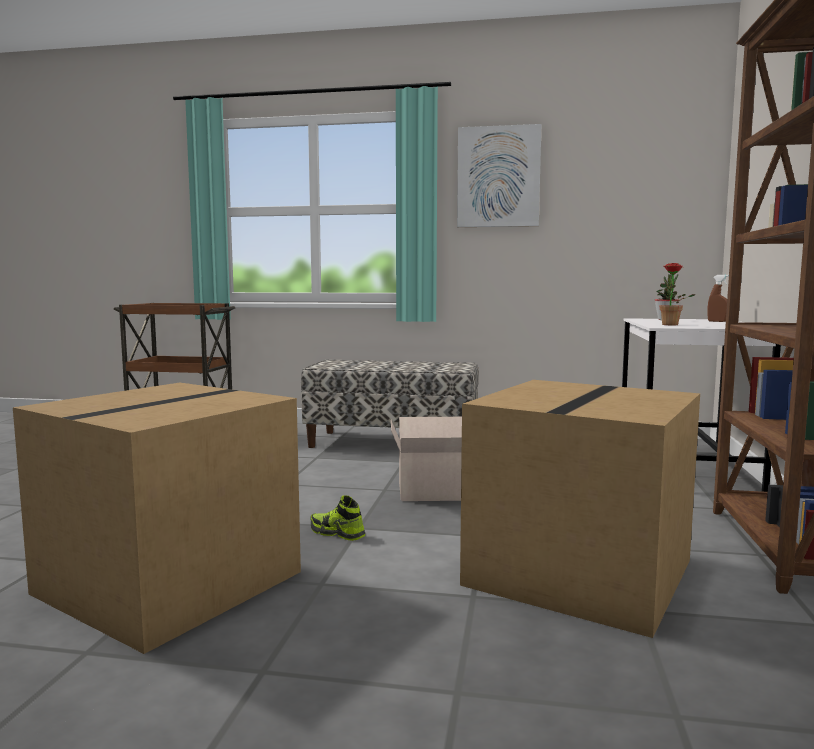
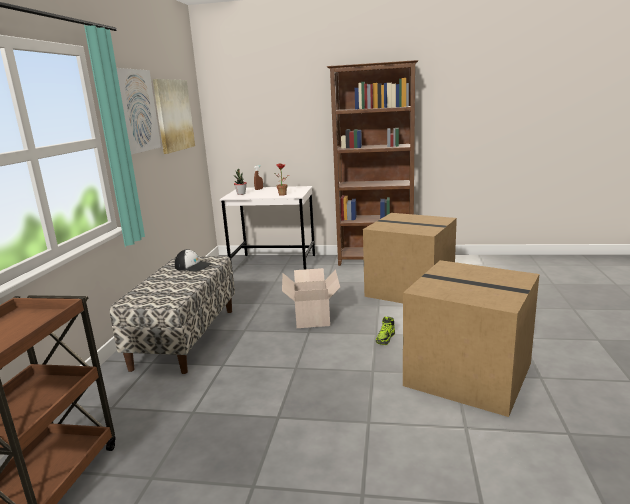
camera: 90 degrees left, 10 degrees up
(432, 367) = (193, 266): none -> cap
(607, 185) = (173, 115): none -> picture

